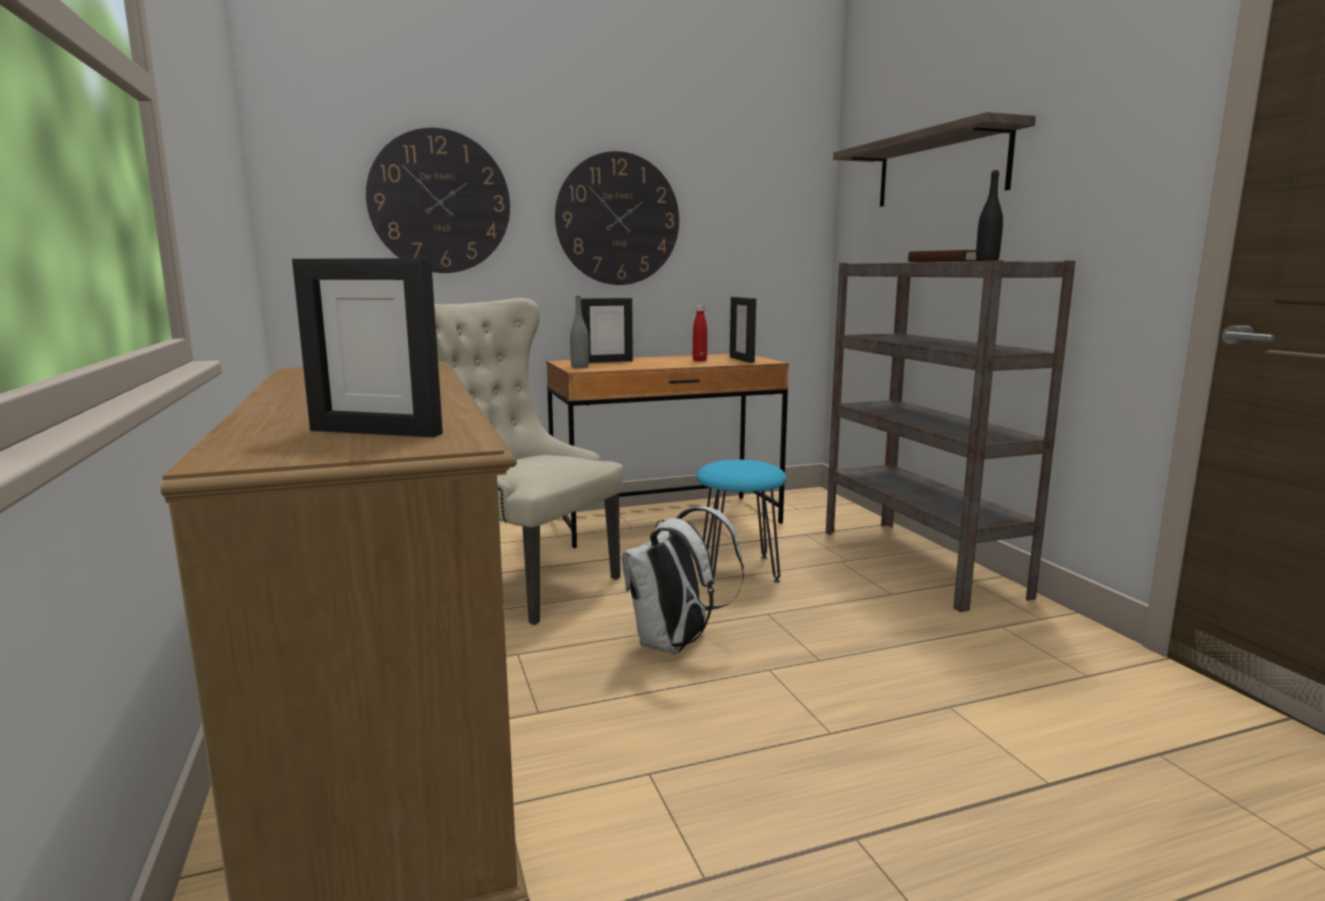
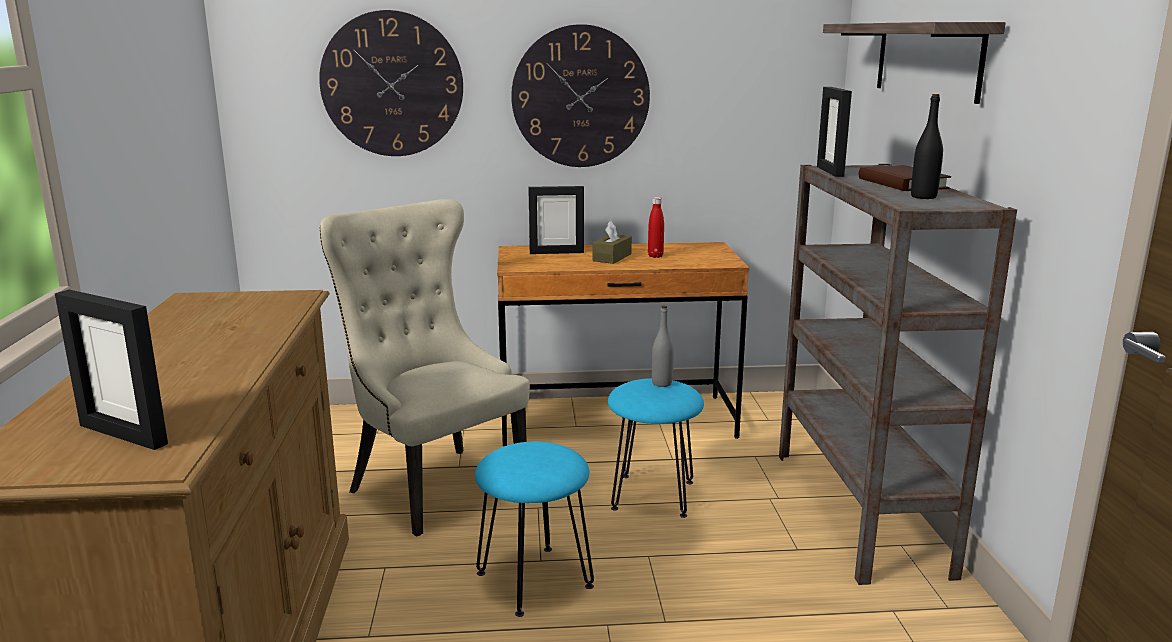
camera: 15 degrees right, 5 degrees up
(579, 367) = (518, 262): grey bottle -> grey bottle (662, 383)
(662, 362) = (612, 257): none -> brown tissue box
(675, 645) = (534, 580): white backpack -> turquoise stool
(742, 359) = (704, 257): picture frame -> picture frame (831, 171)

